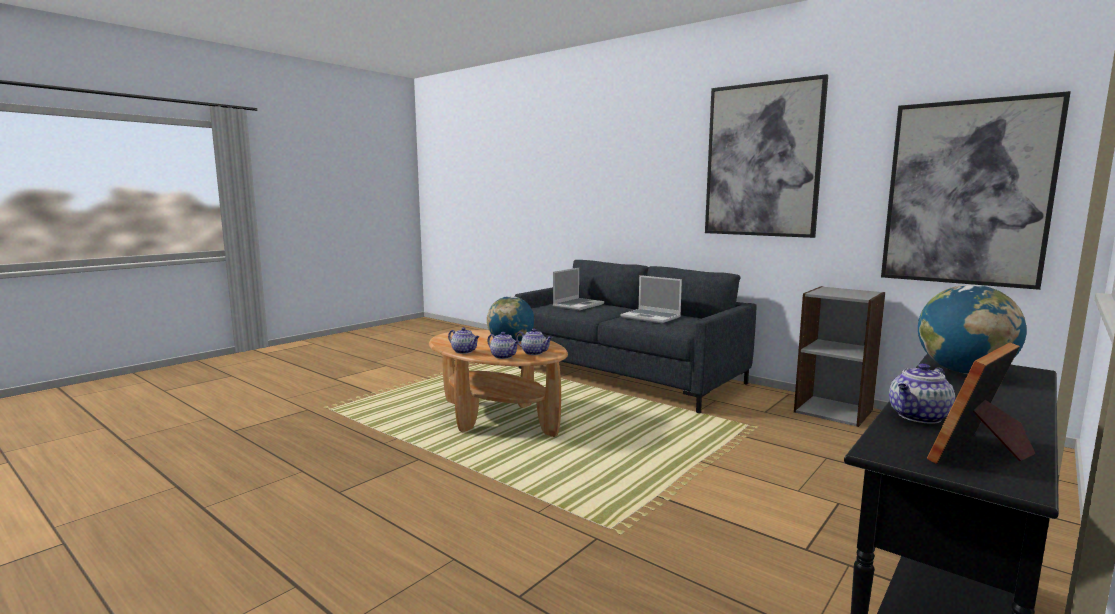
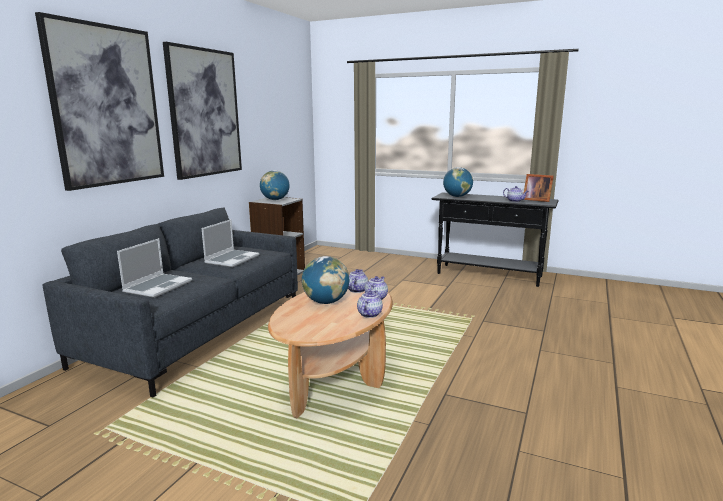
camera: 105 degrees left, 5 degrees up
(578, 305) = (158, 286): laptop -> laptop turned 90 degrees clockwise
(846, 292) = (275, 200): none -> globe
(966, 193) = (284, 135): picture -> picture (106, 106)

